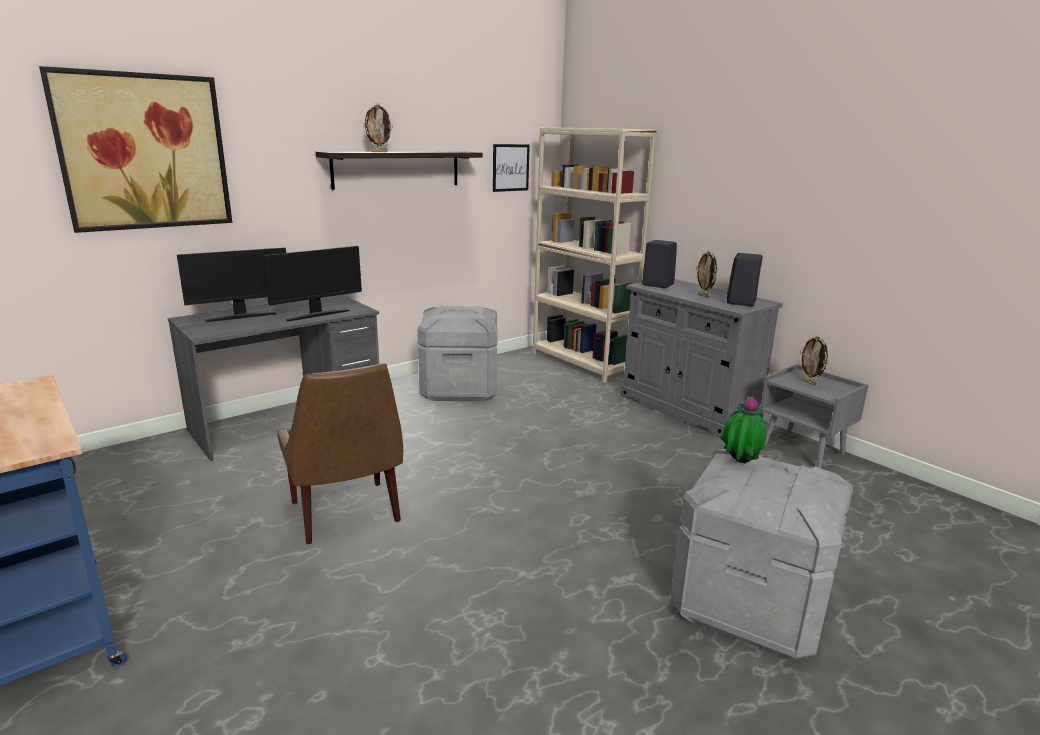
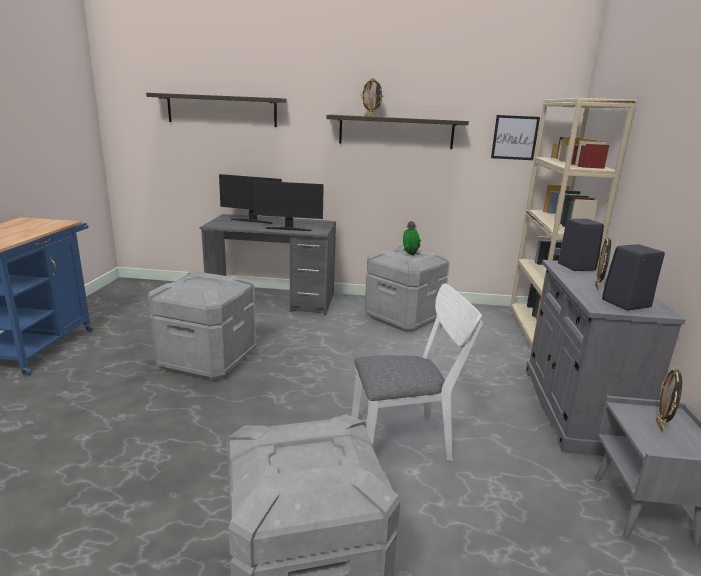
camera: 45 degrees right, 0 degrees up
(144, 152) = (222, 110): picture -> shelf
(346, 514) = (206, 360): brown chair -> grey storage box
(640, 482) = (408, 439): none -> white chair
(739, 464) = (311, 429): potted plant -> potted plant (409, 255)

